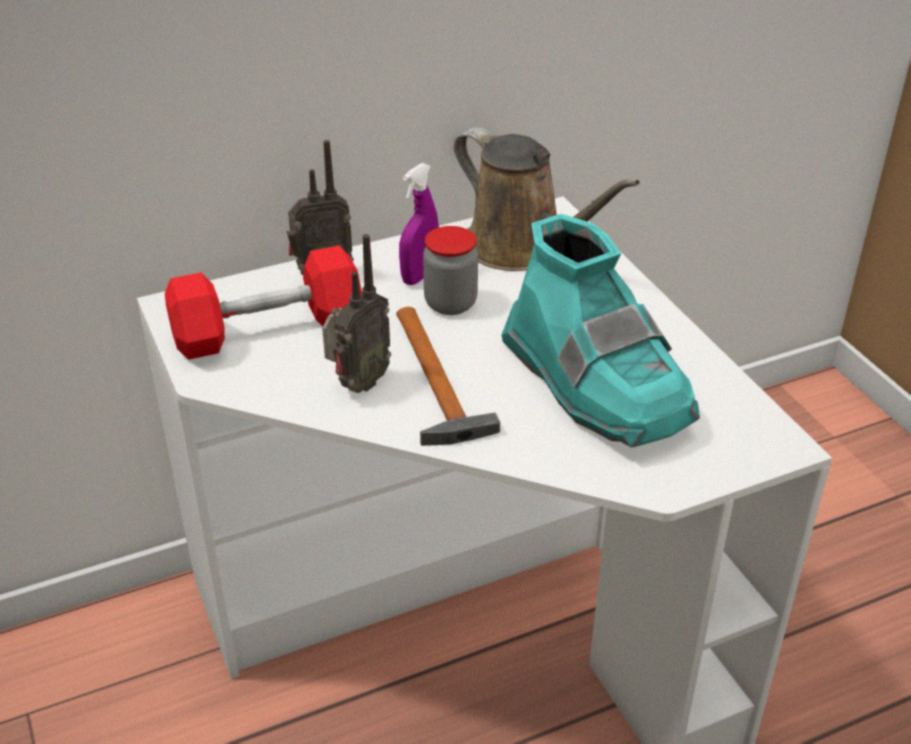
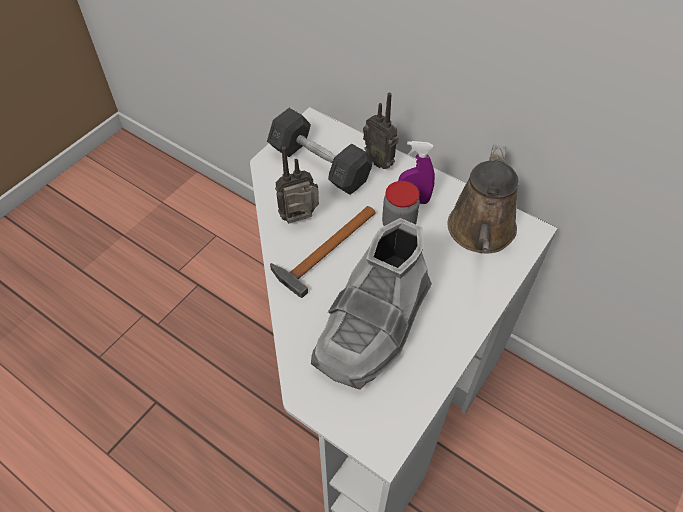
camera: 60 degrees right, 15 degrees up
(268, 330) = (319, 165): red dumbbell -> grey dumbbell
(357, 384) = (301, 220): radio -> radio turned 150 degrees clockwise
(596, 385) = (373, 325): turquoise boot -> grey boot

